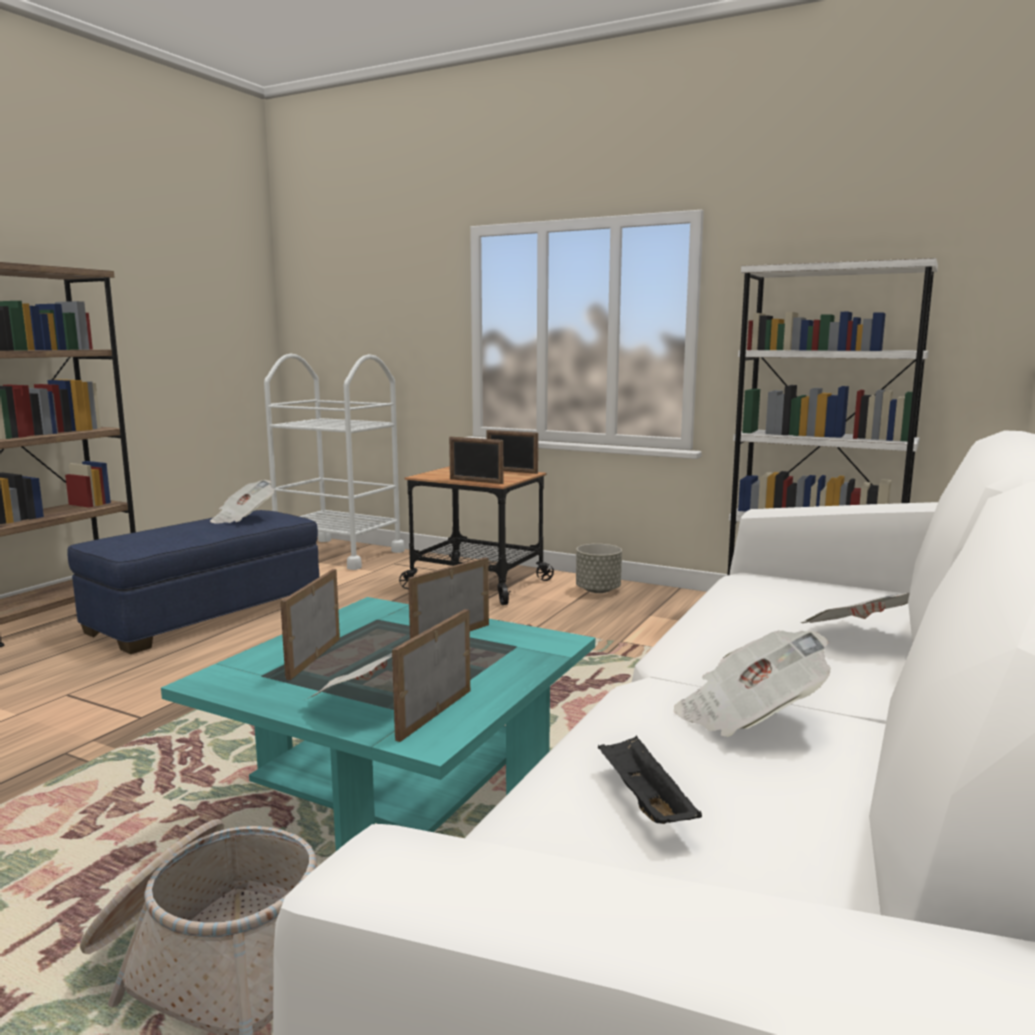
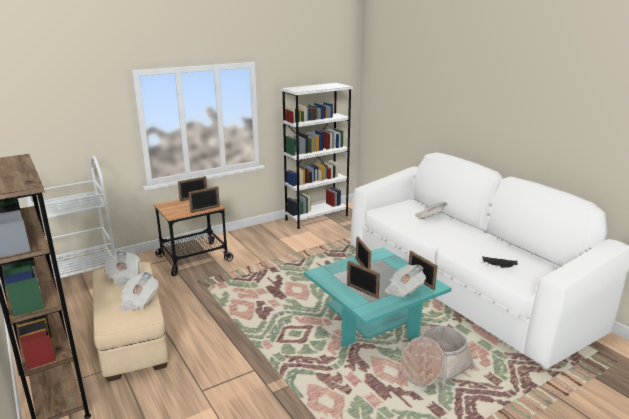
camera: 60 degrees left, 10 degrees up
(207, 614) = (132, 337): blue ottoman -> beige ottoman
(598, 590) = (240, 238): grey planter -> none
(748, 716) = (469, 244): newspaper -> newspaper (138, 301)

